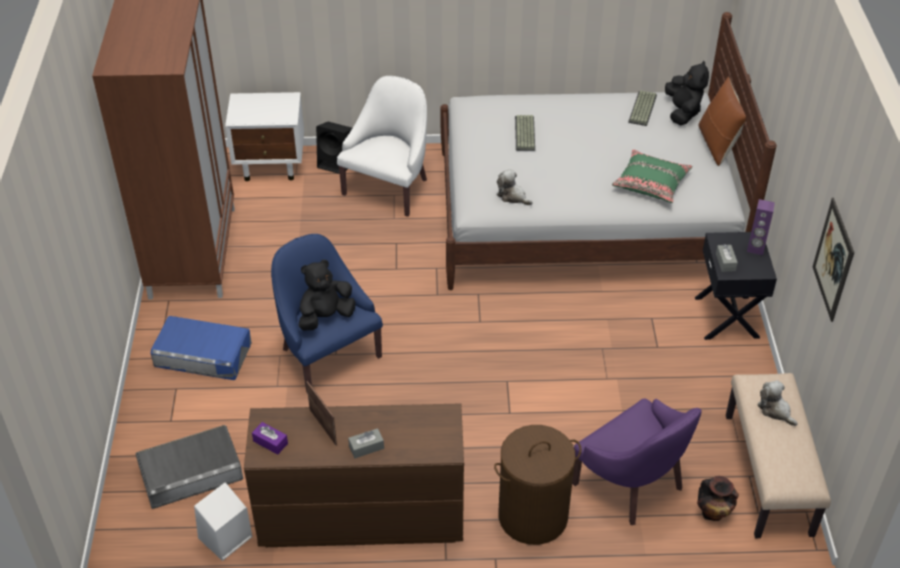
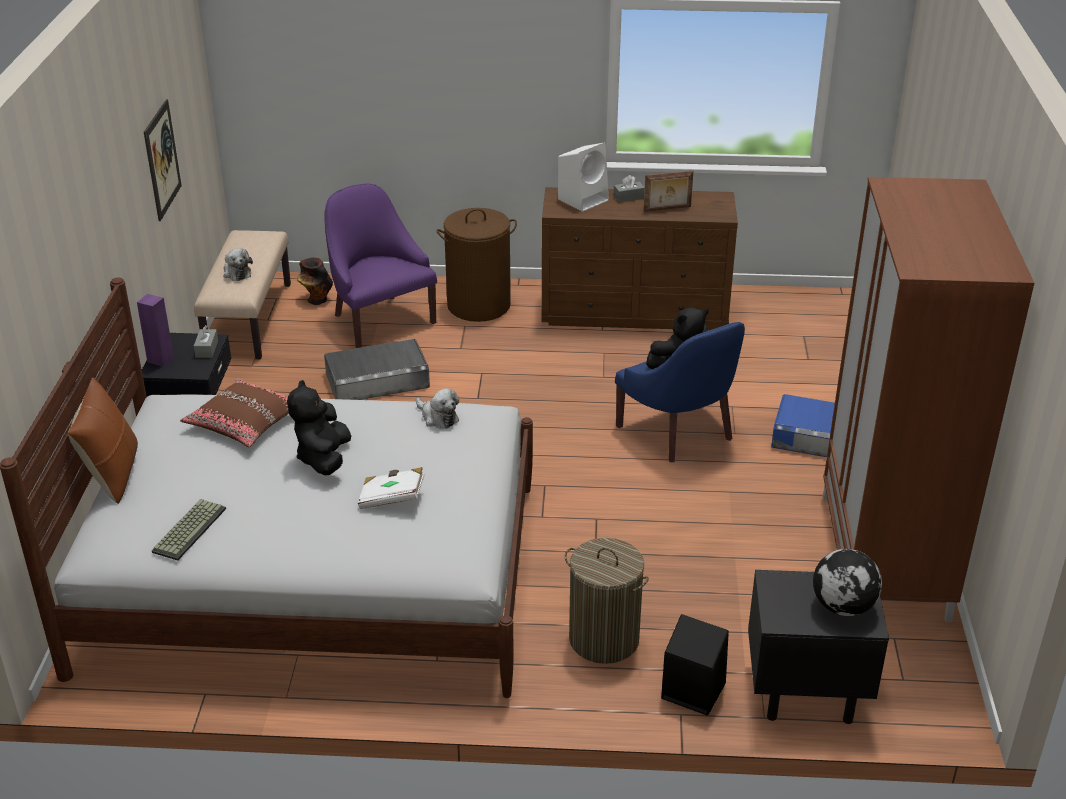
camera: 175 degrees left, 10 degrees down
(191, 472) = (802, 347): grey storage box -> grey storage box (377, 380)
(224, 539) = (756, 305): white speaker -> white speaker (584, 199)
(250, 107) = (843, 607): none -> globe
(270, 442) = (713, 203): purple tissue box -> none
(271, 165) = (804, 692): white nightstand -> black nightstand
(324, 426) = (667, 209): picture frame -> picture frame turned 75 degrees counterclockwise
(389, 187) = (603, 639): white armchair -> laundry basket
(526, 134) = (392, 498): keyboard -> white book
(651, 183) = (244, 423): green pillow -> brown pillow
(682, 112) = (128, 524): black plush toy -> black plush toy (324, 458)

